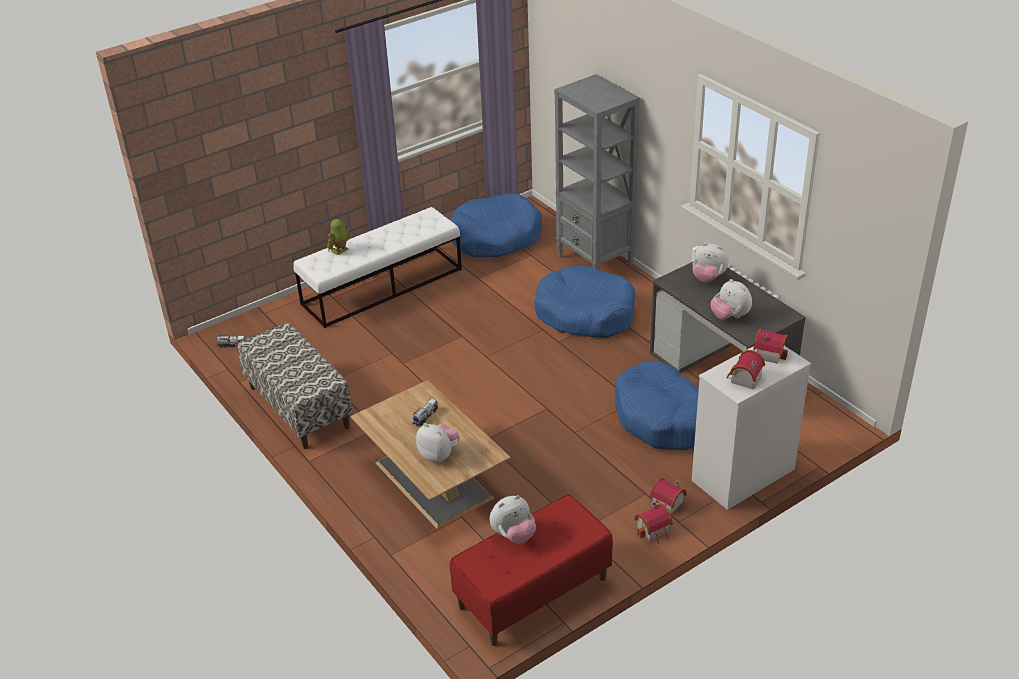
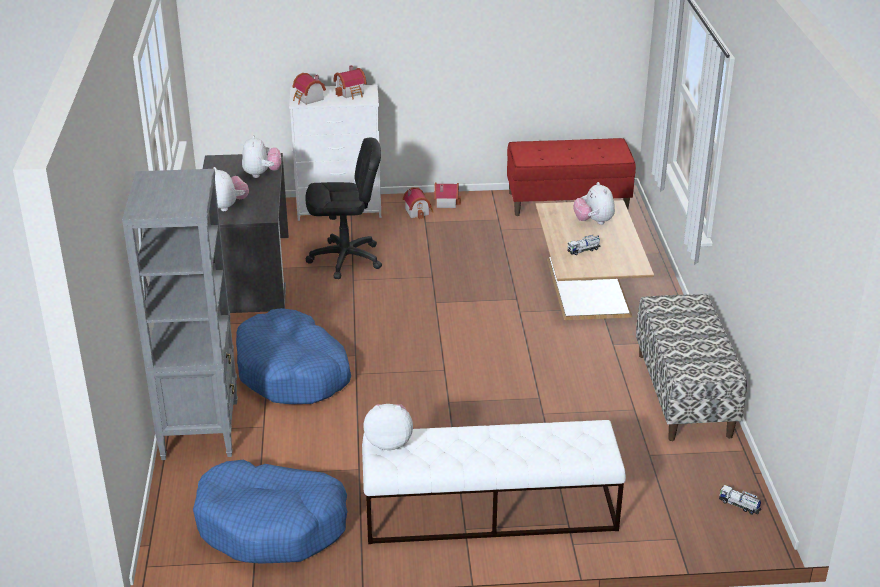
camera: 150 degrees left, 5 degrees down
(340, 250) = (551, 453): toy robot -> none
(513, 535) = (578, 159): plush toy -> plush toy (389, 442)
(664, 418) = (346, 259): blue dog bed -> black office chair

